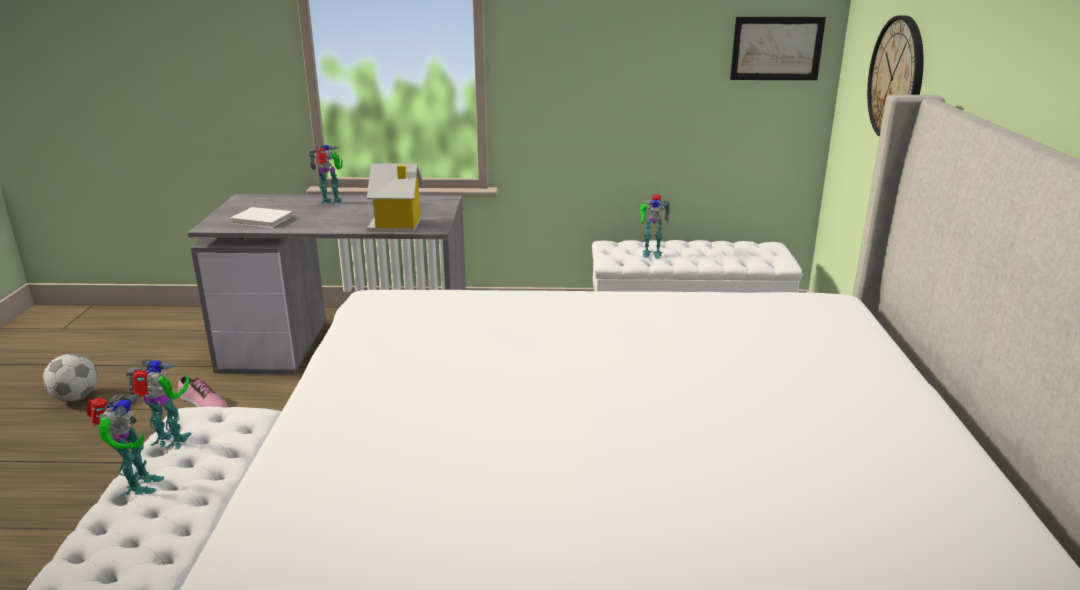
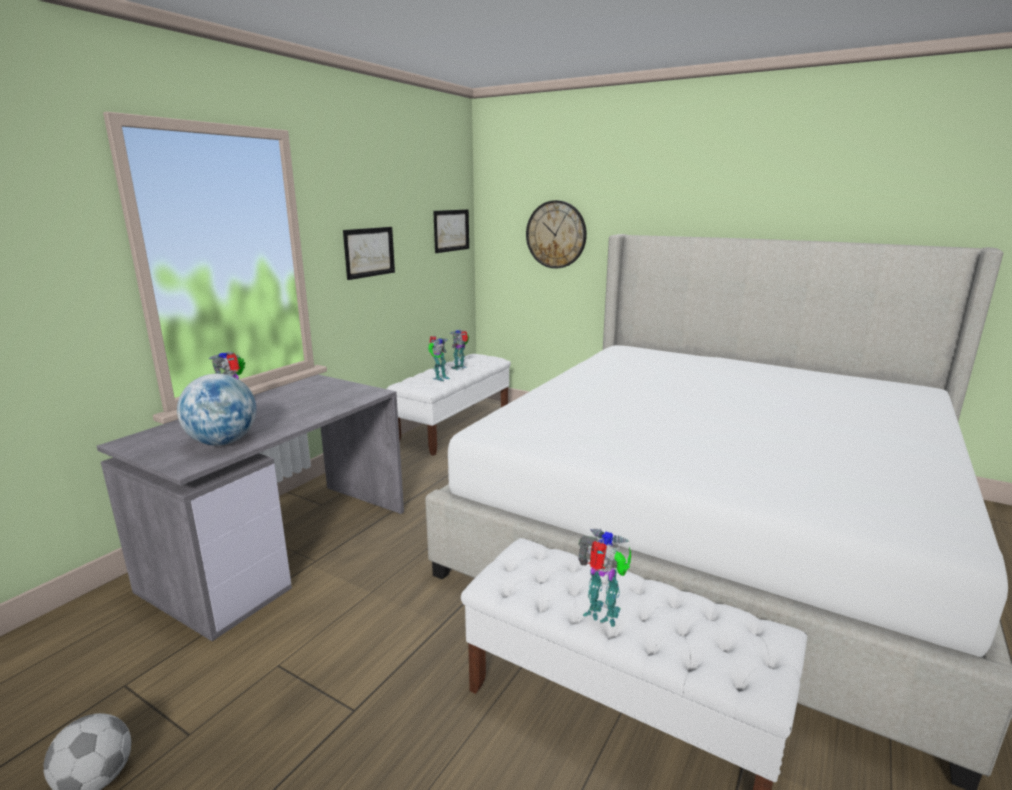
camera: 60 degrees left, 5 degrees down
(170, 442) = (540, 591): toy robot -> toy robot (460, 368)
(202, 404) = (270, 659): shoe -> none
(263, 220) = (223, 442): white book -> globe
(397, 225) = (346, 400): toy house -> none
(594, 66) = (369, 252): none -> picture

